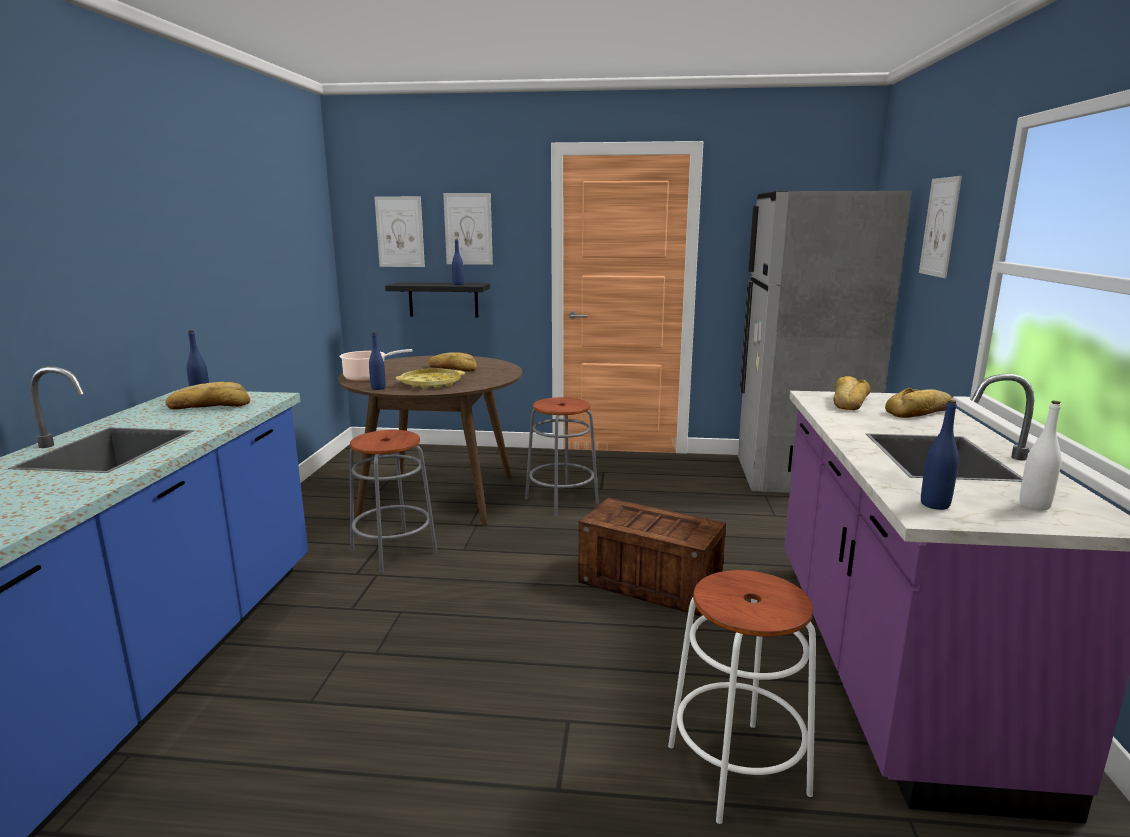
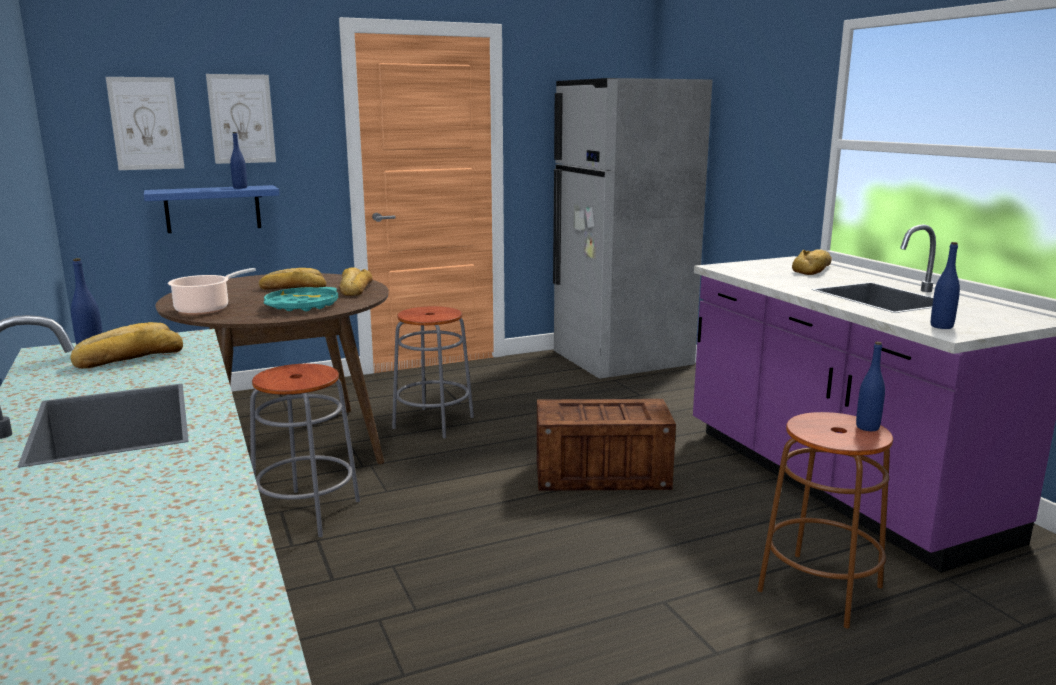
camera: 30 degrees left, 0 degrees up
(378, 388) = (247, 318): blue bottle -> blue bottle (867, 427)
(431, 383) = (302, 305): yellow tray -> turquoise tray
(443, 299) = (213, 209): black shelf -> blue shelf
(737, 769) = (820, 588): white stool -> brown stool
(848, 402) = (753, 268): bread -> bread (354, 289)
(940, 227) = (754, 112): picture -> none
(1034, 505) = (989, 317): white bottle -> none

